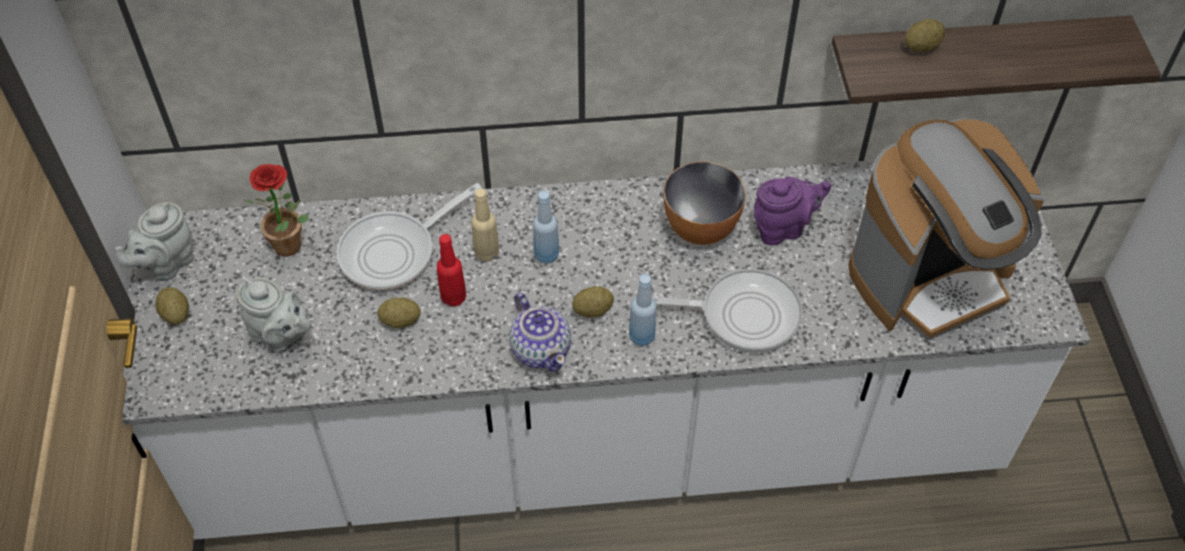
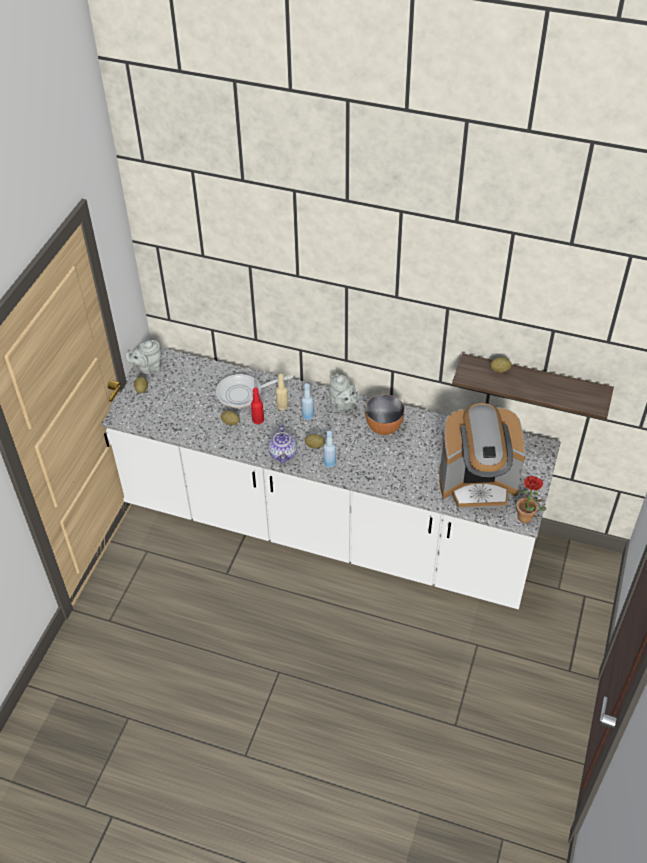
camera: 25 degrees right, 5 degrees down
(281, 336) = (179, 412): grey teapot -> grey teapot (342, 405)
(293, 247) = (202, 378): potted plant -> potted plant (527, 519)
(743, 315) = (380, 470): frying pan -> none
(783, 228) = (422, 440): purple teapot -> none

